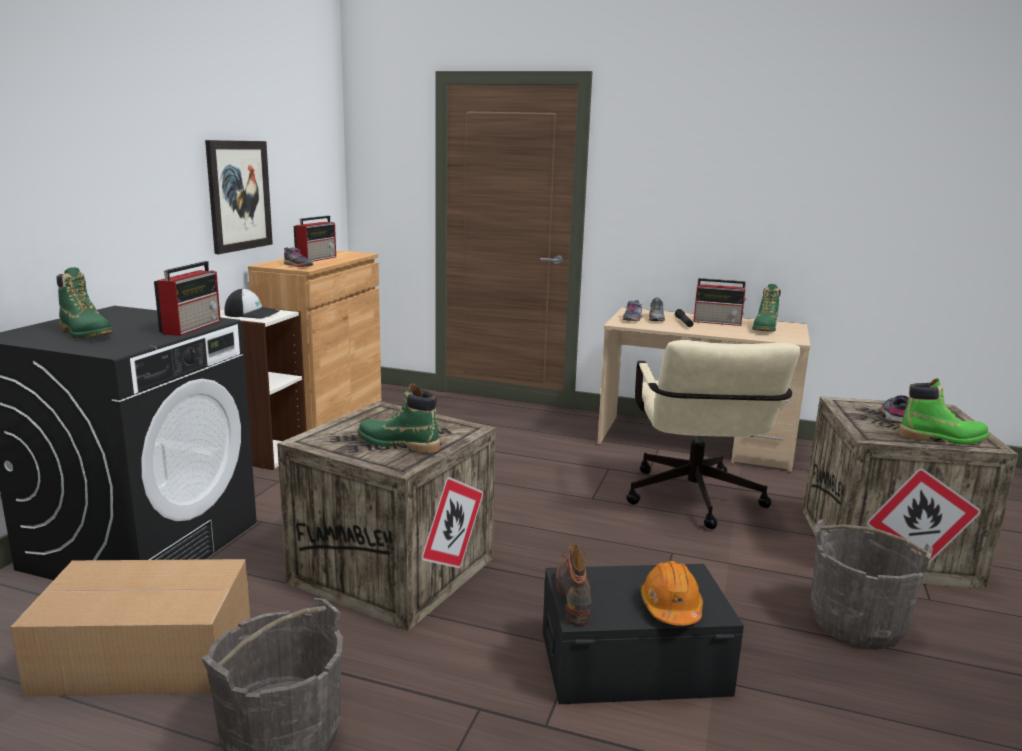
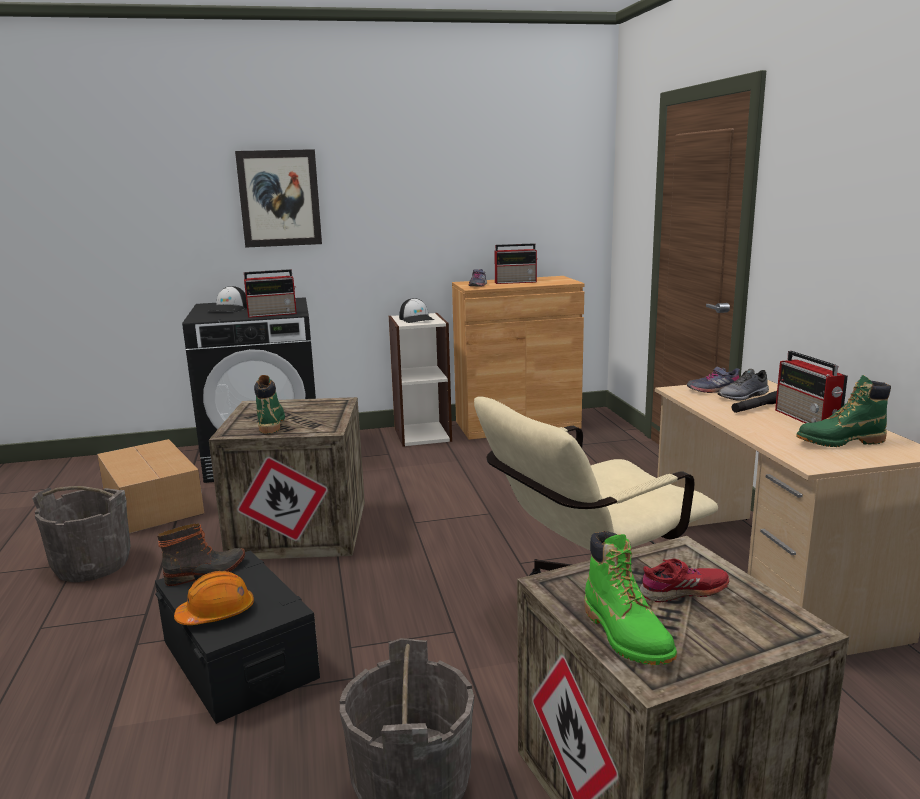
camera: 60 degrees right, 0 degrees up
(86, 334) = (229, 309): green boot -> cap
(239, 195) = (448, 223): picture -> picture (279, 198)
(895, 415) = (683, 591): grey shoe -> red shoe

